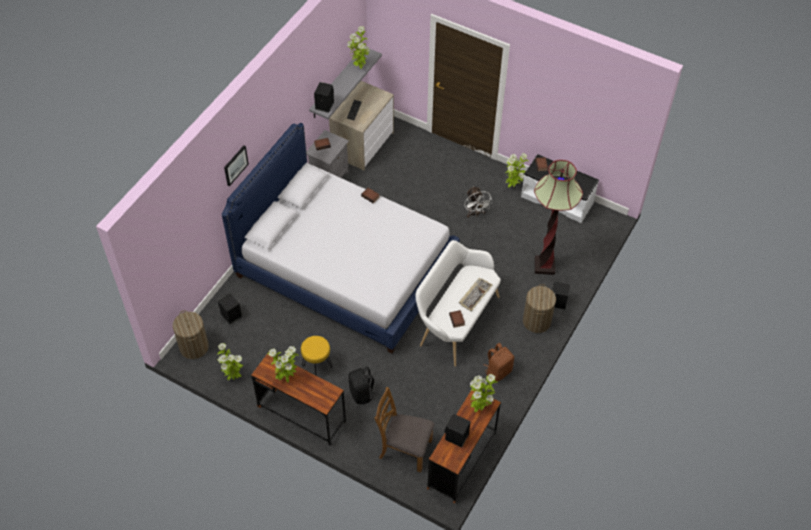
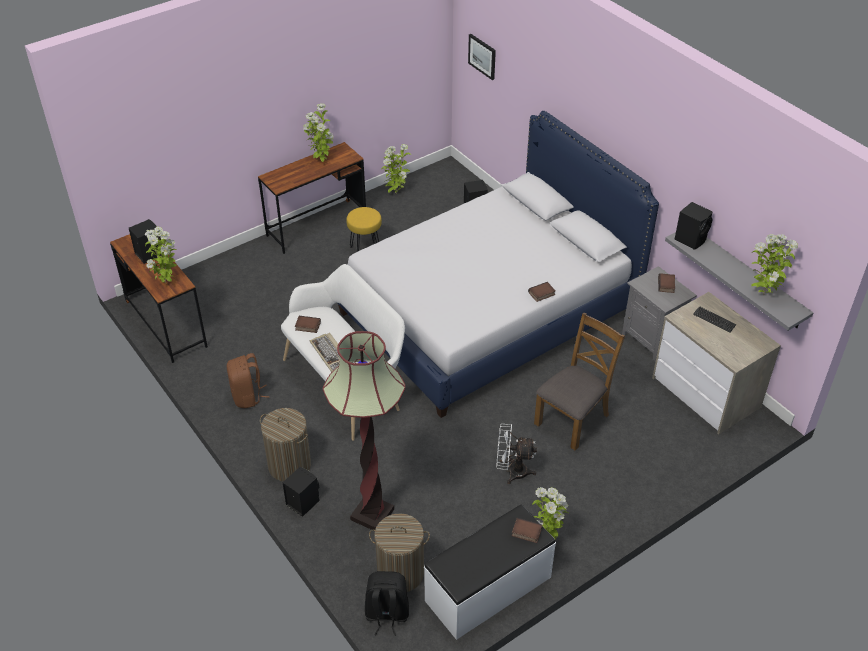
camera: 115 degrees right, 10 degrees down
(194, 347) = (451, 177): laundry basket -> laundry basket (400, 573)
(235, 165) = (575, 100): picture -> picture (482, 56)
(362, 393) = (307, 274): black backpack -> black backpack (386, 614)
(404, 449) = (216, 285): brown chair -> brown chair (573, 419)

